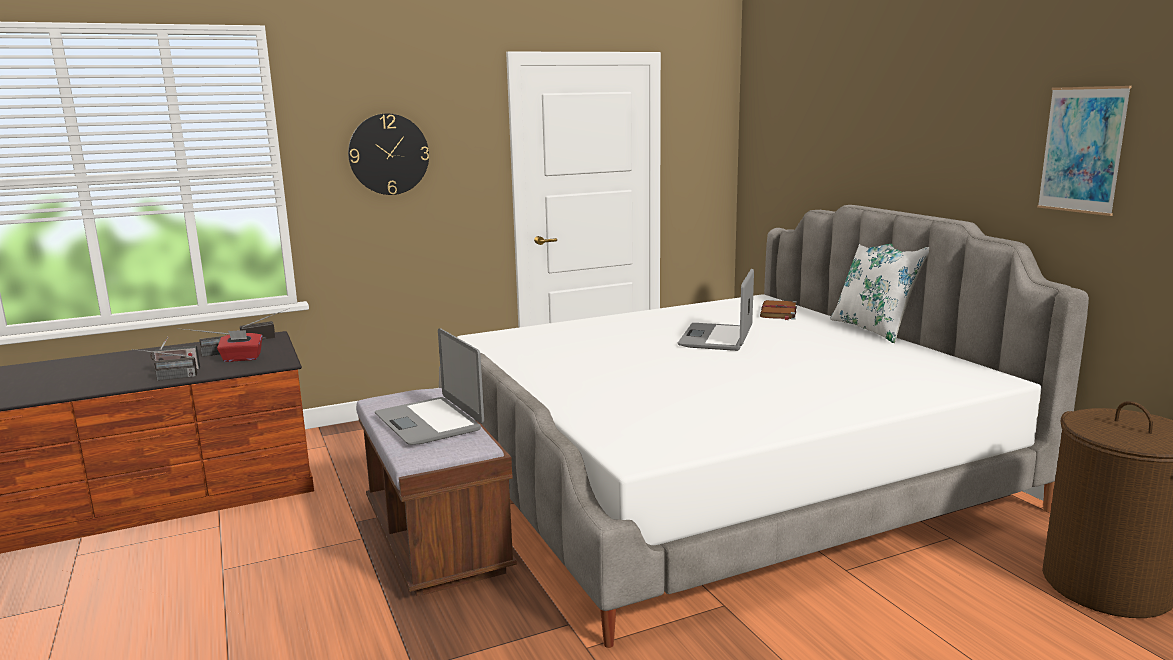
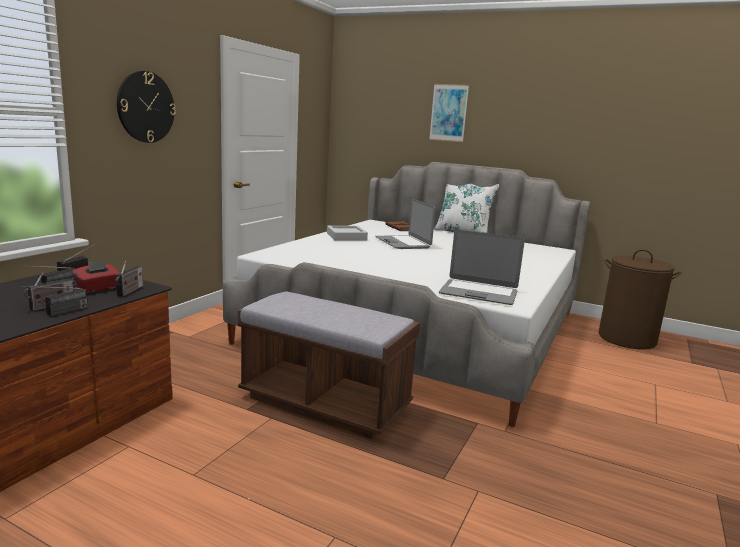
camera: 40 degrees left, 0 degrees up
(258, 365) = (129, 291): none -> radio
(429, 422) = (336, 311): laptop -> laptop (478, 293)
(654, 320) = (346, 237): none -> grey tray
(1082, 150) = (584, 132): picture -> picture (448, 113)

